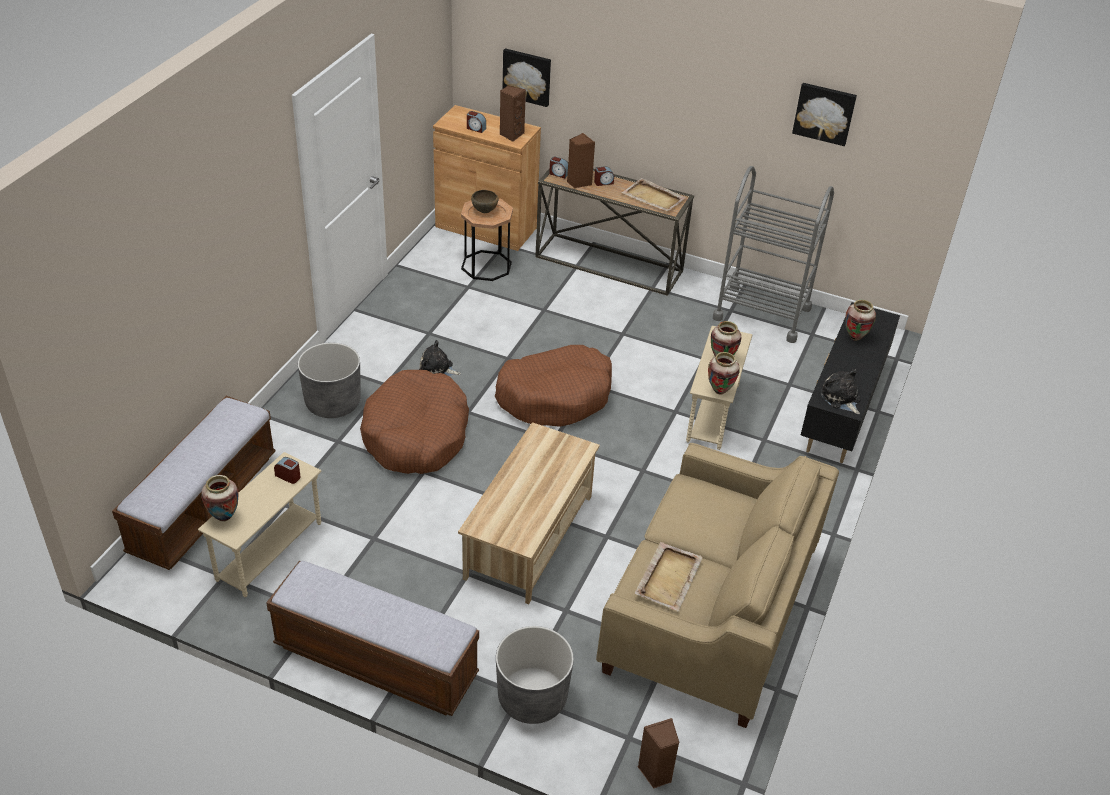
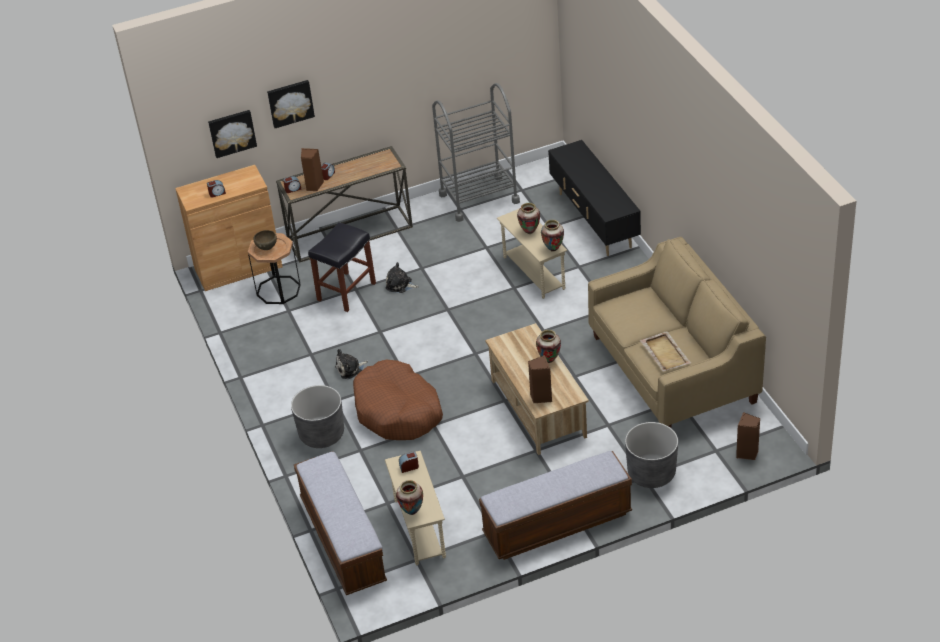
camera: 40 degrees left, 0 degrees up
(511, 134) = (246, 182): brown speaker -> brown speaker (541, 397)
(534, 306) = (346, 291): none -> black stool
(555, 396) = (439, 330): brown dog bed -> none
(654, 197) = (371, 163): beige tray -> none
(824, 113) = (465, 38): picture -> picture (290, 103)
(841, 398) = (616, 206): plush toy -> plush toy (400, 285)
(855, 337) = (577, 168): vase -> vase (549, 360)

